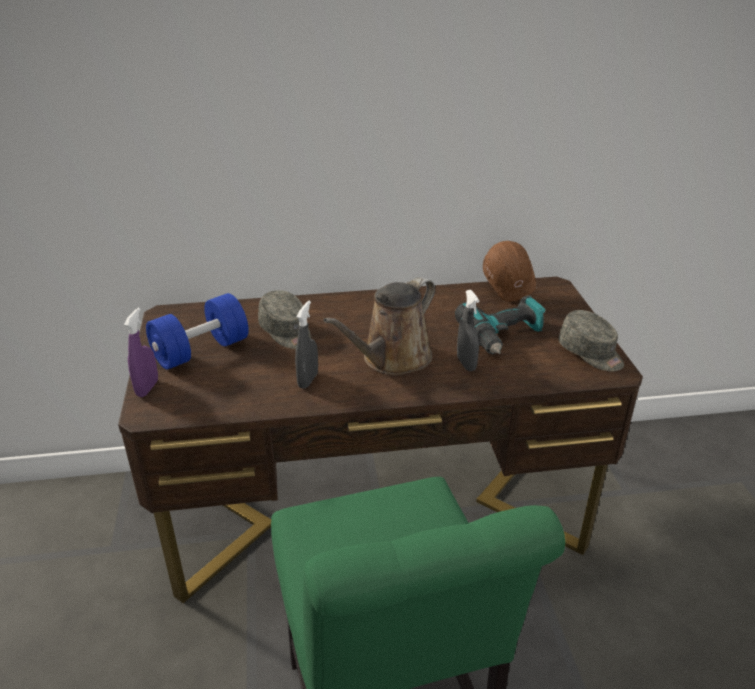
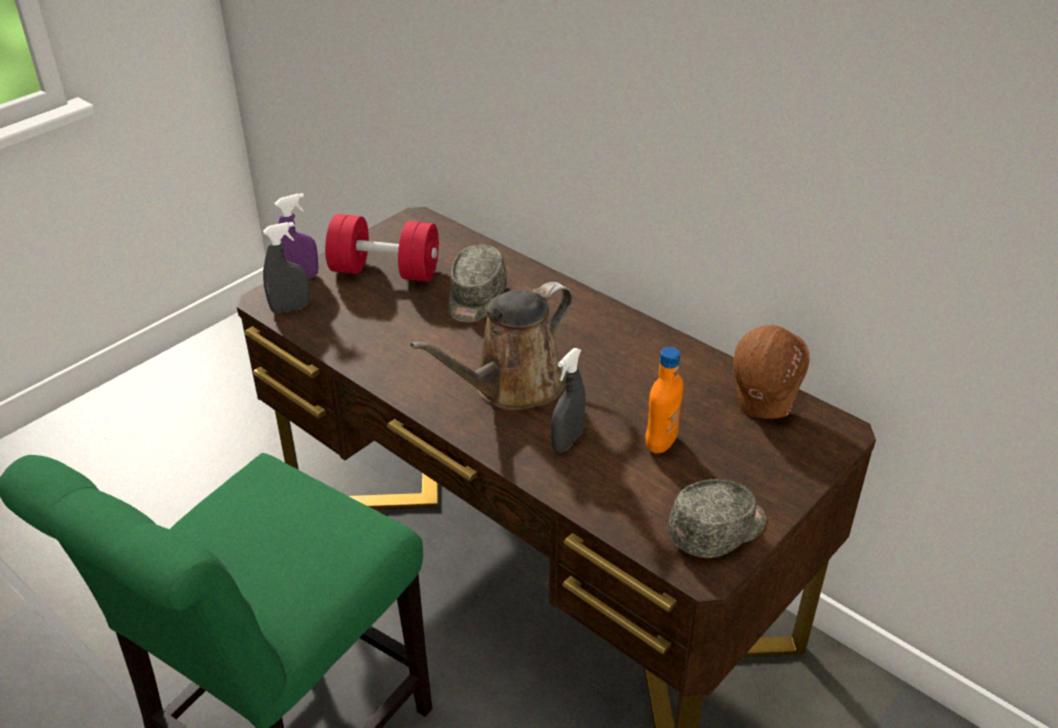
camera: 50 degrees right, 5 degrees up
(201, 351) = (385, 271): blue dumbbell -> red dumbbell
(308, 380) = (412, 355): grey spray bottle -> grey spray bottle (290, 308)
(392, 359) = (512, 387): brown watering can -> brown watering can turned 45 degrees counterclockwise
(503, 336) = (660, 443): power drill -> orange bottle
(591, 353) = (718, 530): grey cap -> grey cap turned 135 degrees counterclockwise

